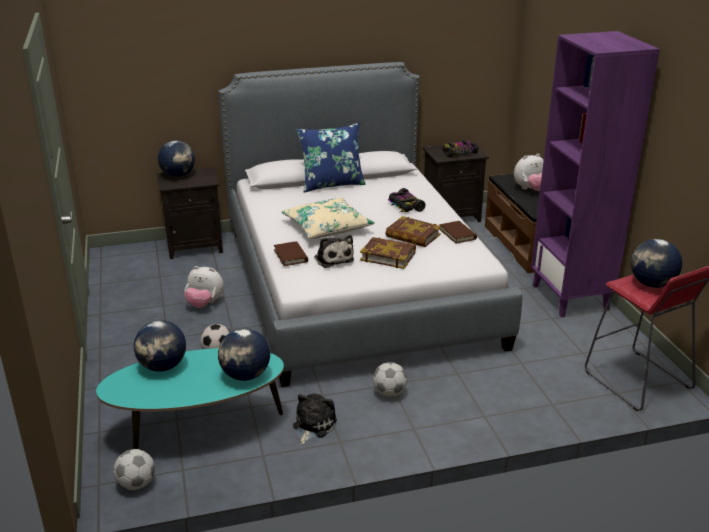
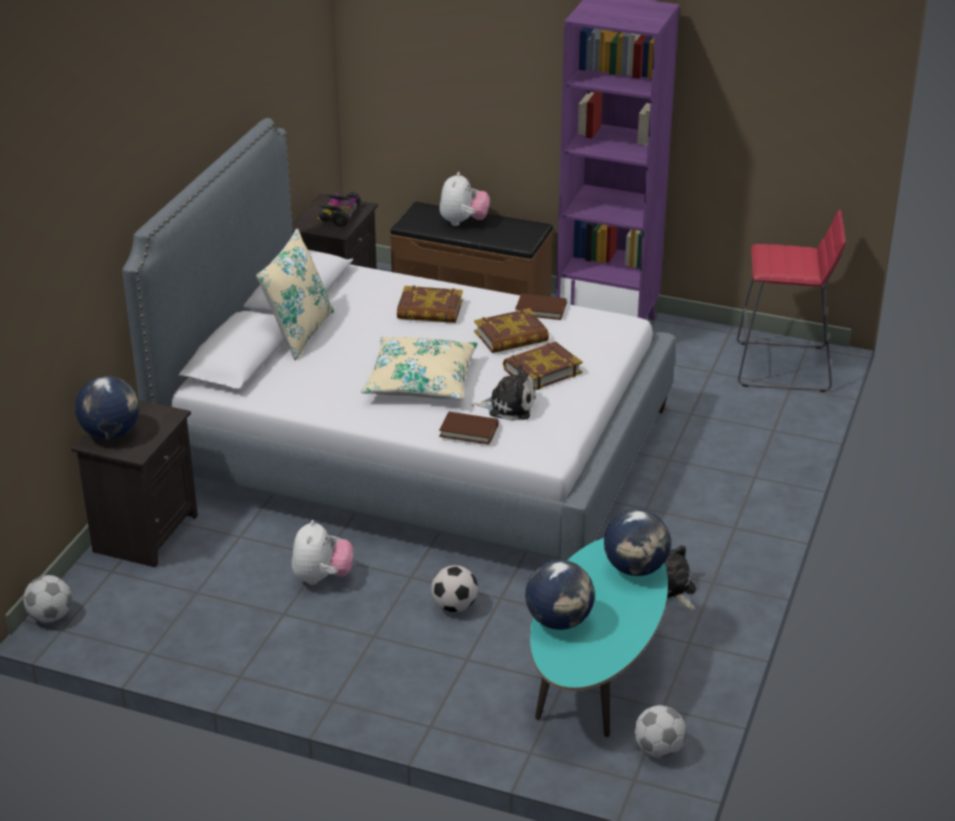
camera: 55 degrees left, 5 degrees up
(204, 304) = (322, 578): plush toy -> plush toy turned 45 degrees counterclockwise
(332, 184) = (299, 333): blue pillow -> beige pillow
(389, 393) = (660, 516): football -> football (50, 616)
(405, 206) = (430, 310): toy car -> book
(652, 284) = (786, 258): globe -> none

